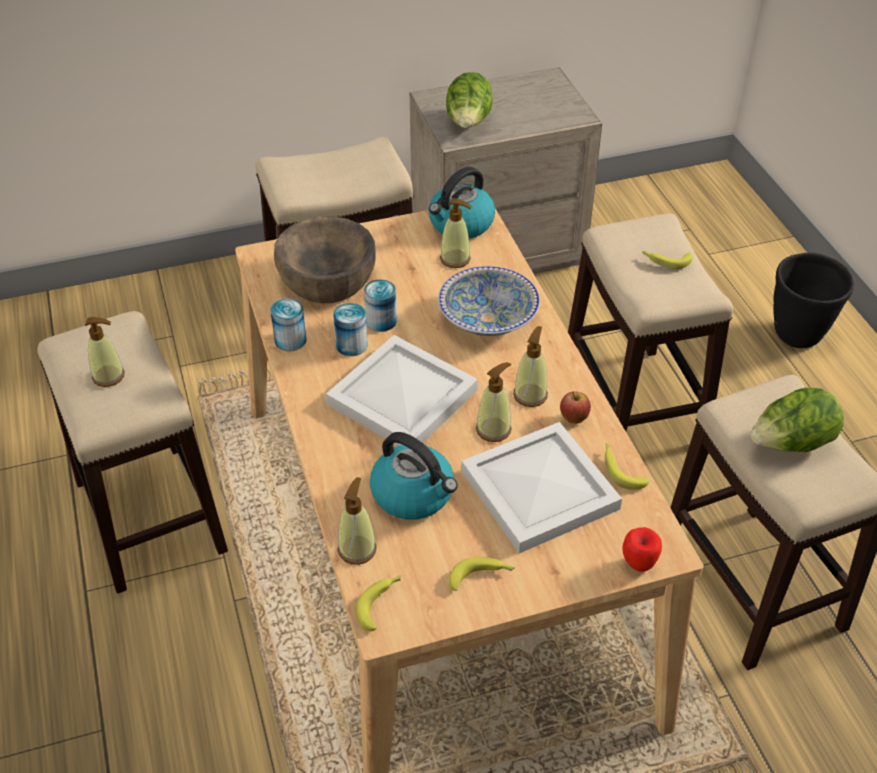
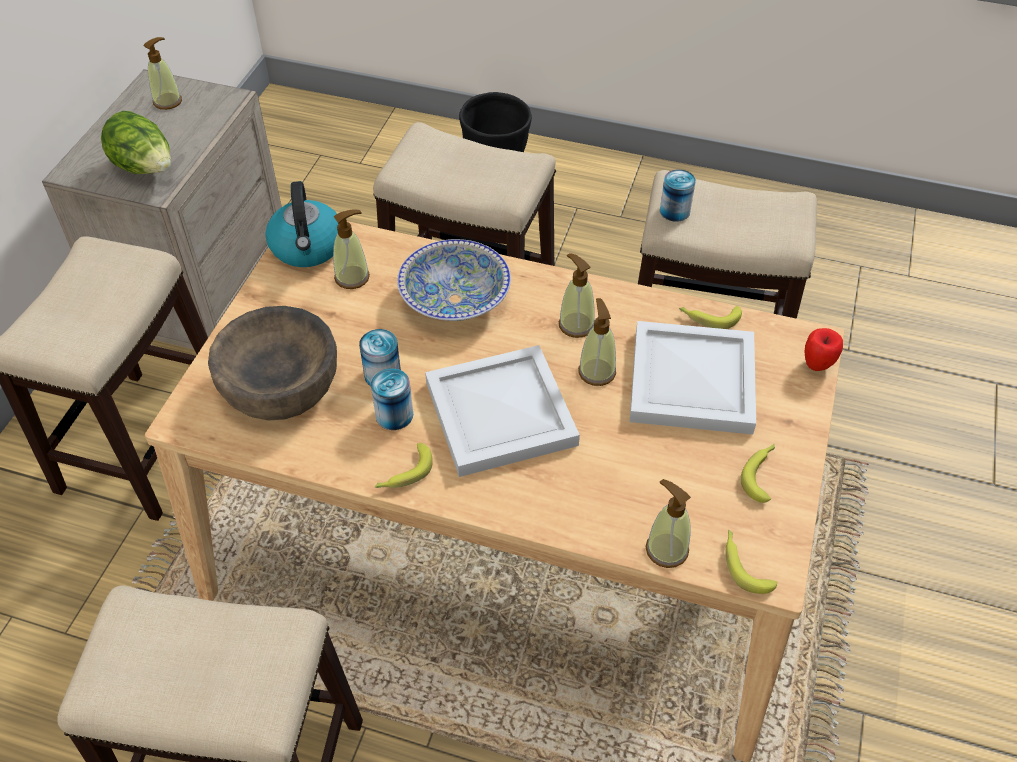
camera: 55 degrees left, 5 degrees up
(108, 376) = (194, 666): soap dispenser -> soap dispenser (168, 101)
(290, 340) = (340, 460): can -> can (674, 211)
(414, 494) = (630, 470): kettle -> none
(573, 419) = (628, 313): apple -> none
(665, 260) = (467, 159): banana -> banana (404, 473)
(790, 444) = (729, 216): lettuce -> none

